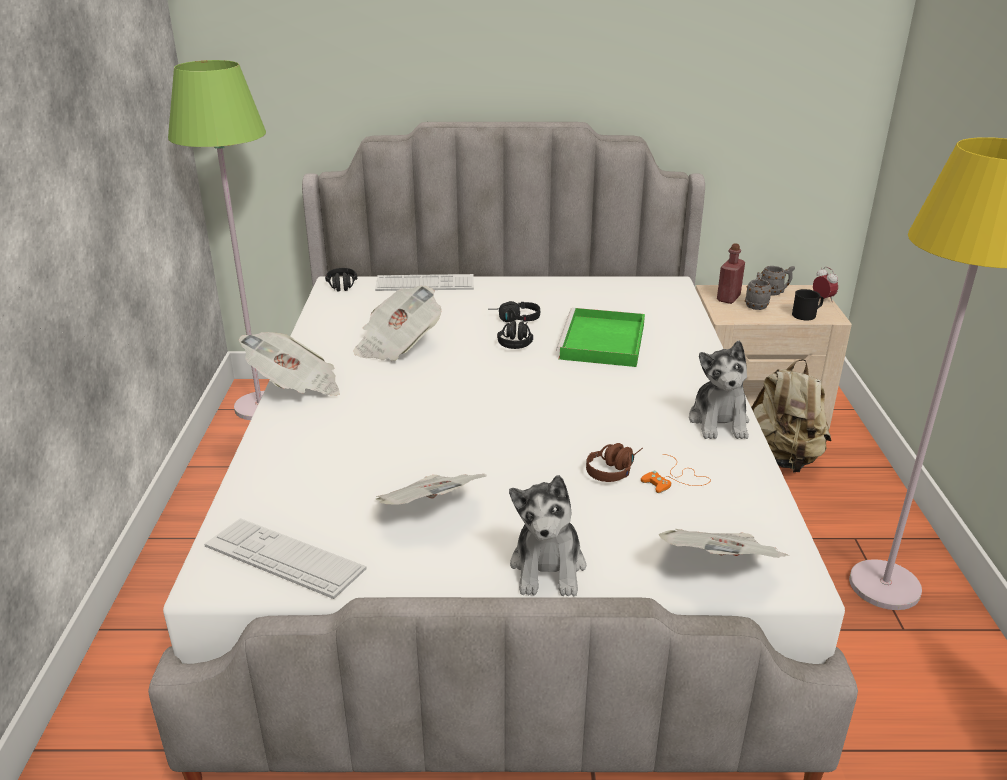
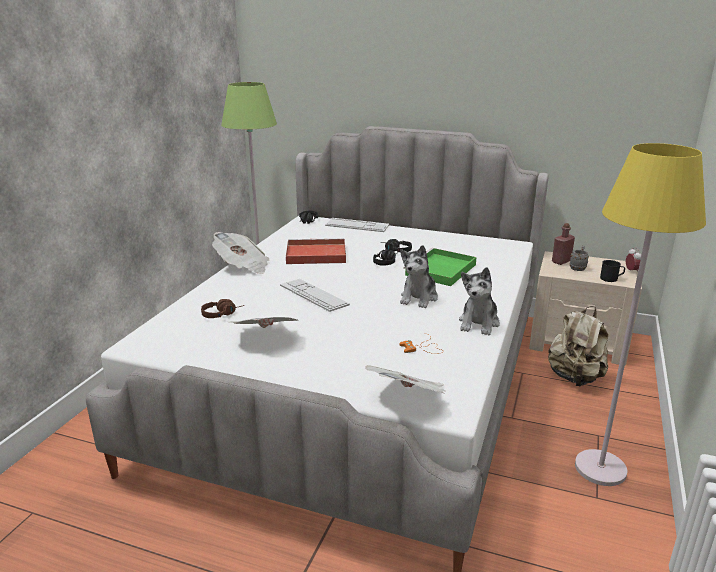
camera: 20 degrees right, 5 degrees down
(284, 558) = (173, 344): keyboard -> keyboard (313, 295)
(397, 345) = (314, 254): newspaper -> red tray
(548, 567) = (308, 376): plush toy -> plush toy (419, 298)
(614, 469) = (389, 336): brown headphones -> brown headphones (223, 314)
(774, 292) = (598, 262): grey mug -> none

